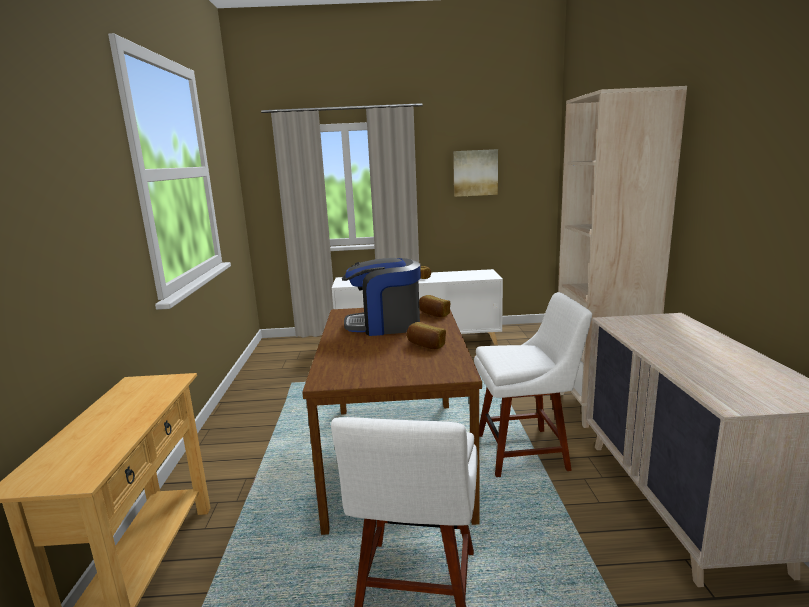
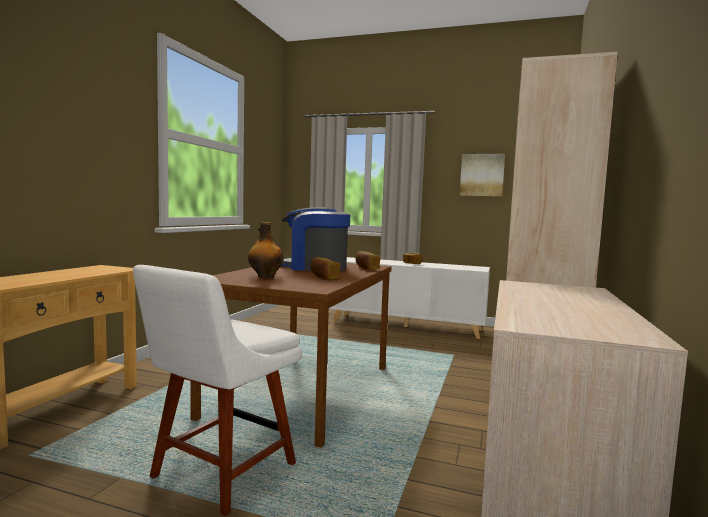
camera: 20 degrees right, 10 degrees down
(369, 359) = (265, 276): none -> bottle
(526, 451) = (423, 412): white chair -> none

